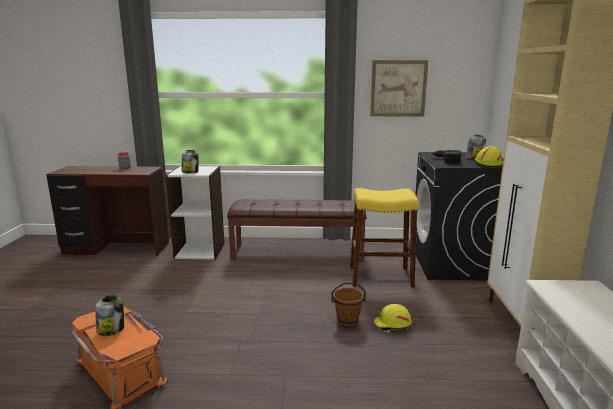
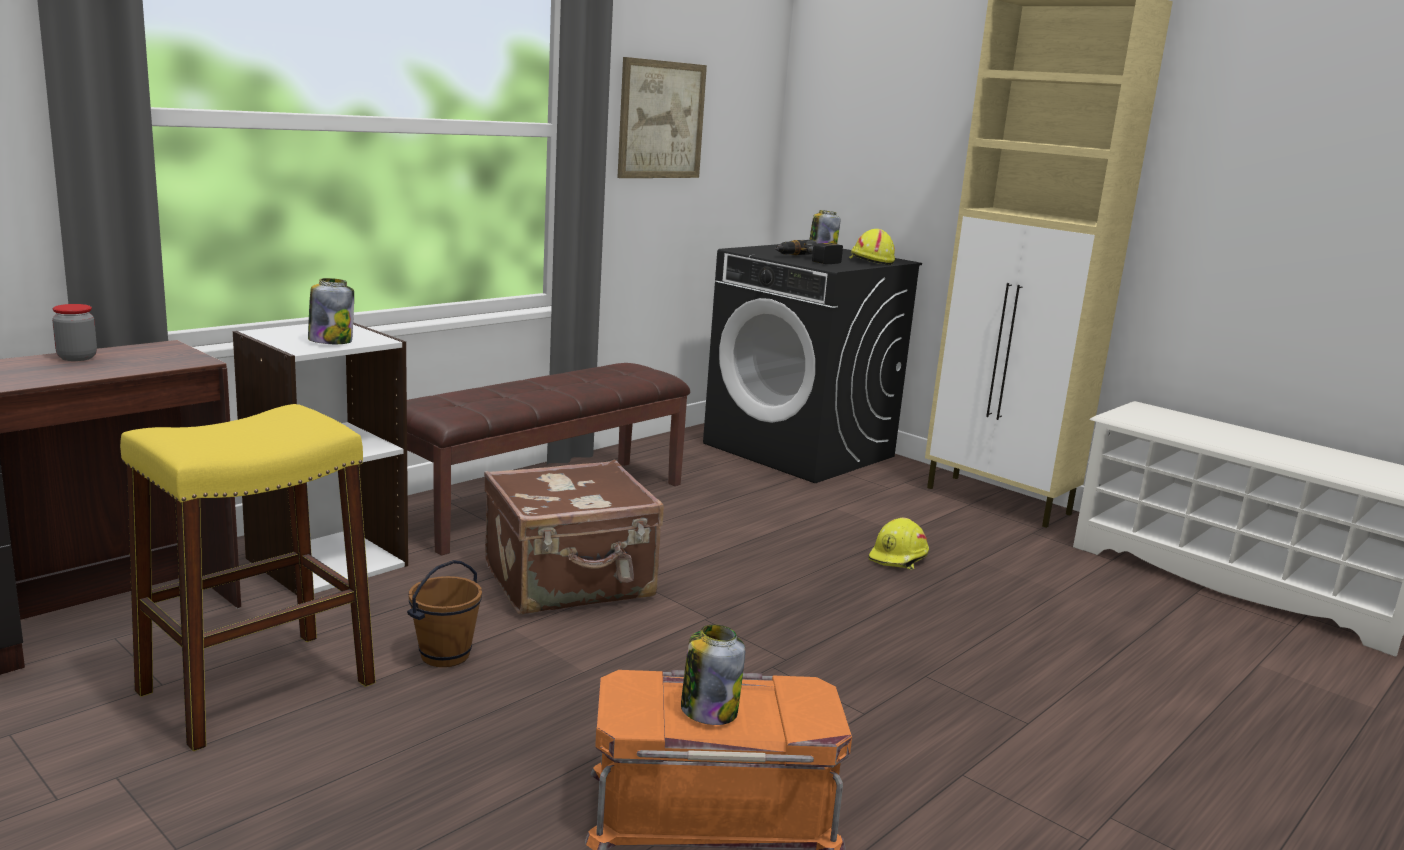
camera: 50 degrees left, 0 degrees up
(245, 282) = (570, 583): none -> brown suitcase
(347, 321) = (843, 576): brown bucket -> brown bucket (445, 656)
(380, 277) = (752, 500): yellow stool -> yellow stool (257, 687)

